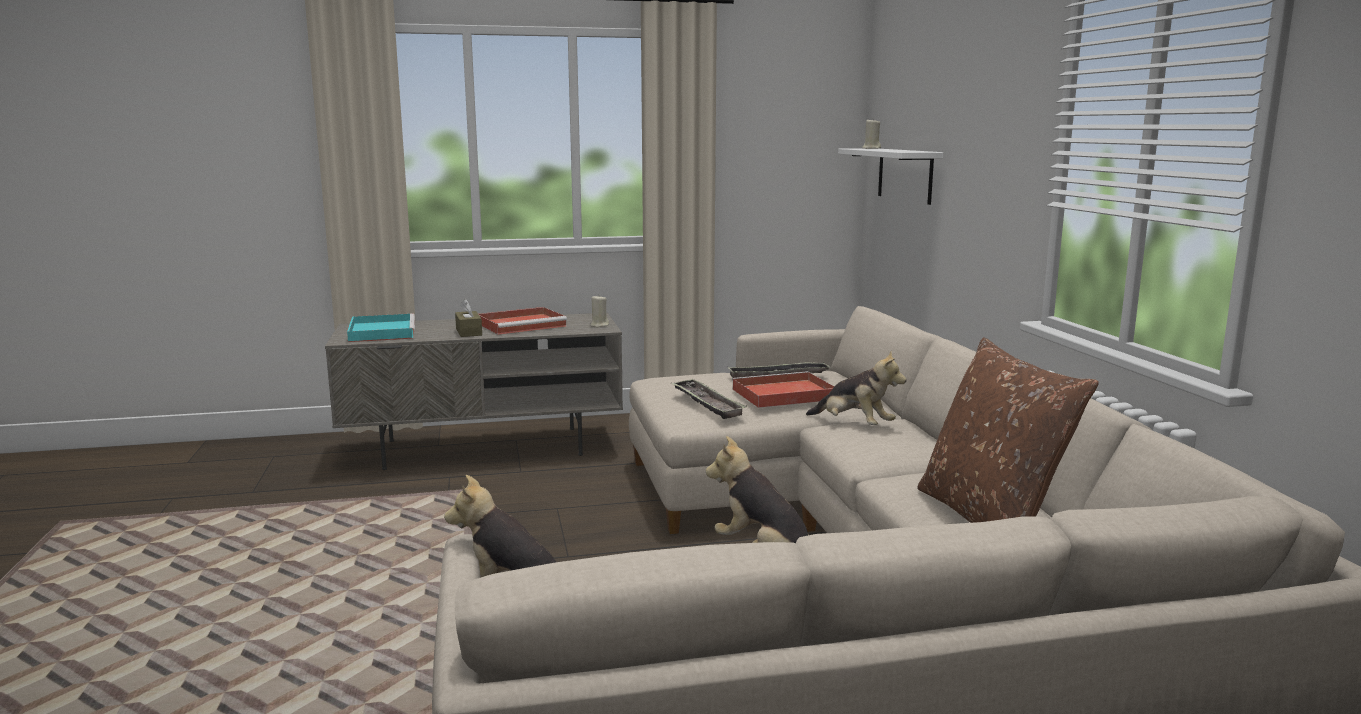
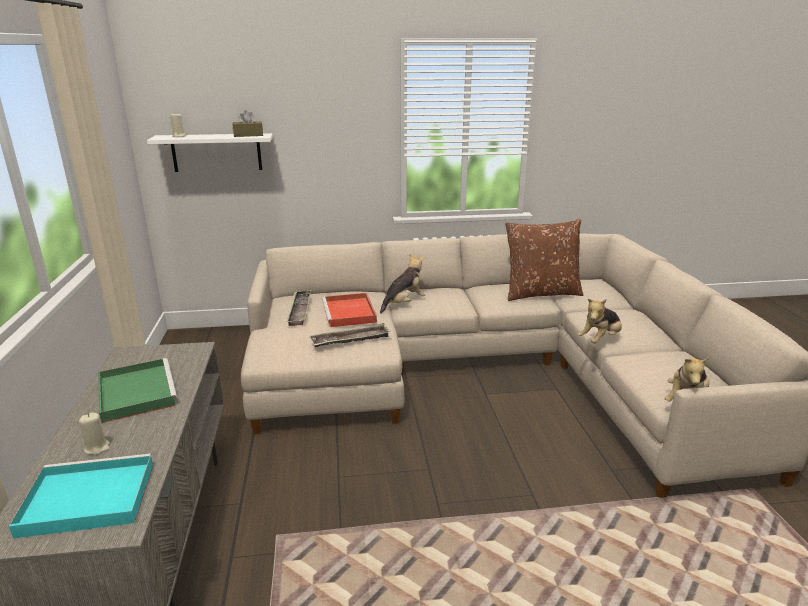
camera: 85 degrees left, 10 degrees up
(469, 332) = (148, 425): brown tissue box -> brown tissue box (248, 135)
(523, 324) = (136, 392): red tray -> green tray
(599, 325) = (177, 351): beige candle -> beige candle (97, 448)

